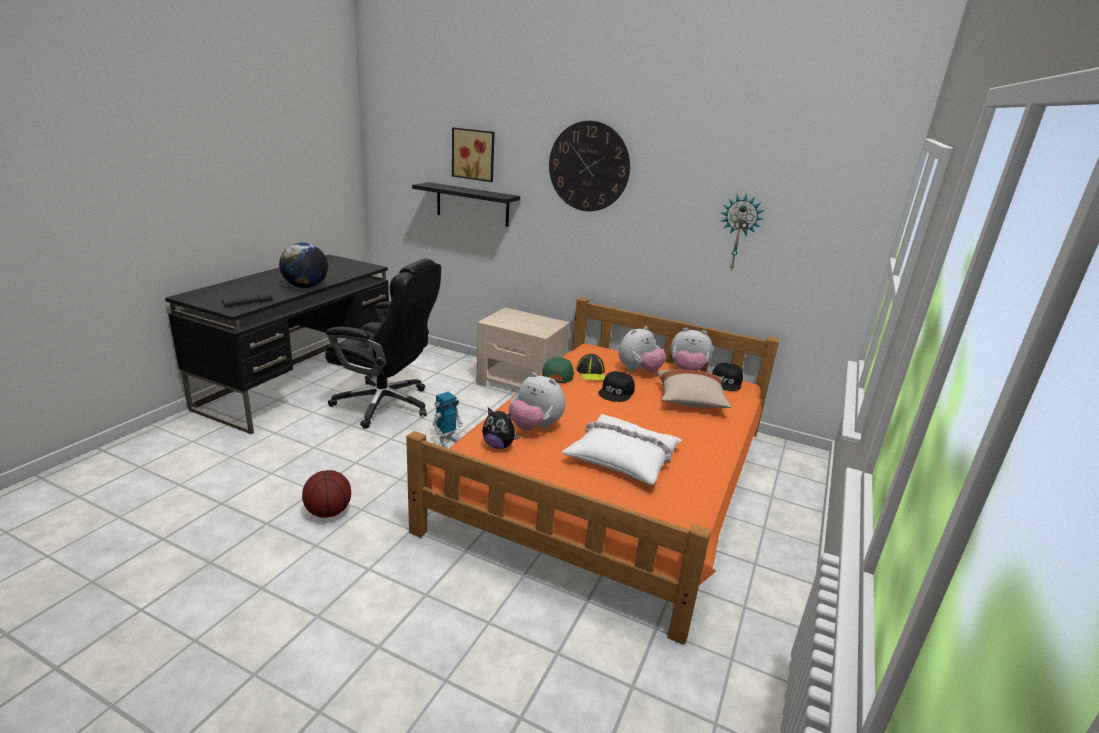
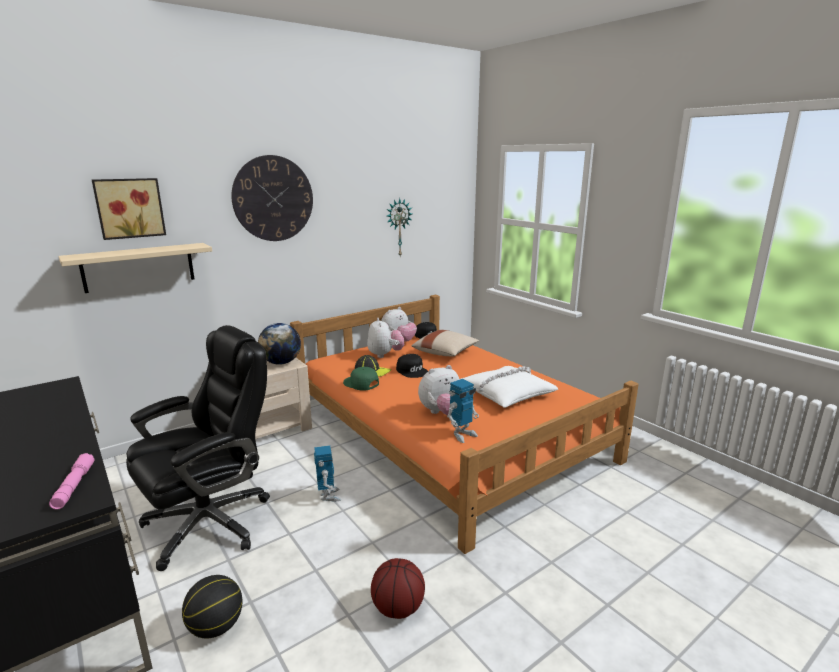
camera: 60 degrees left, 5 degrees down
(248, 304) = (74, 486): grey flashlight -> pink flashlight
(288, 442) = (216, 626): none -> basketball
(305, 287) = (70, 435): globe -> globe (281, 363)
(472, 204) = (139, 267): black shelf -> beige shelf
(499, 446) = (462, 435): plush toy -> toy robot

